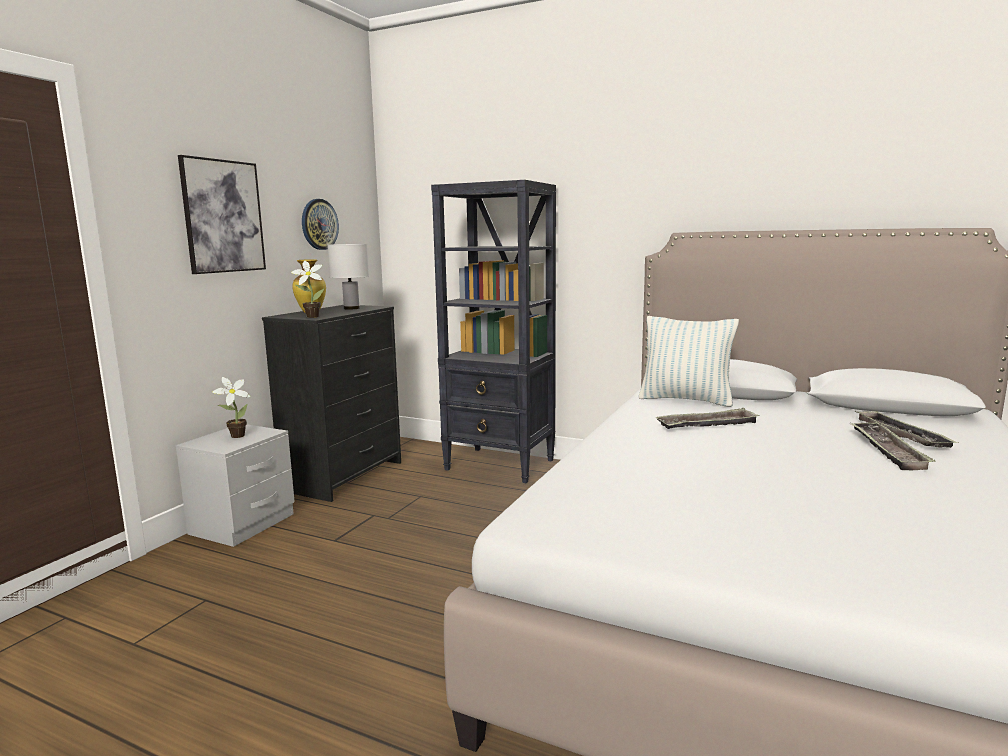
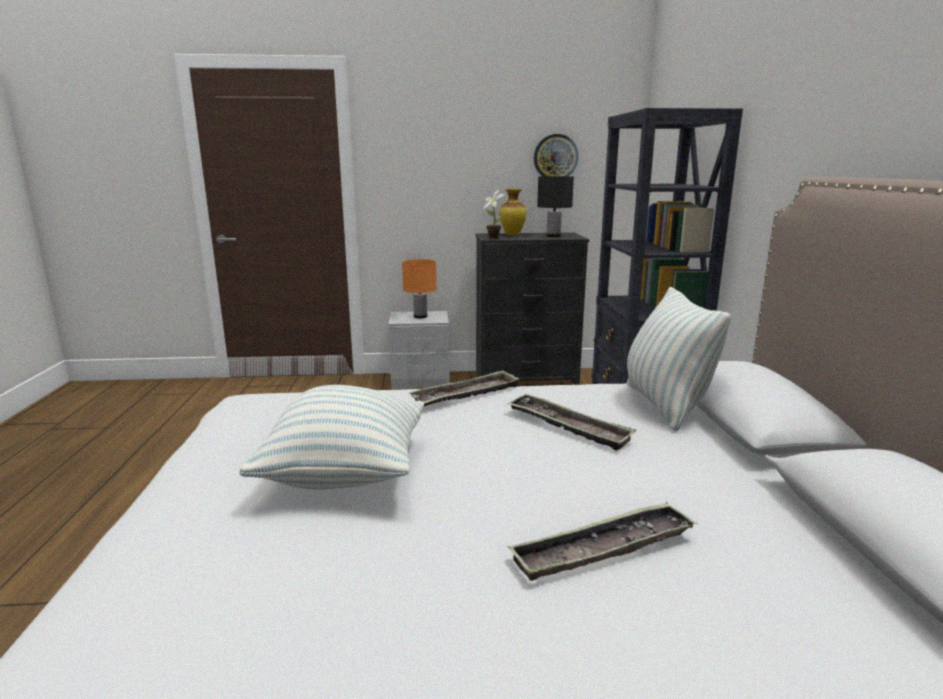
camera: 60 degrees right, 5 degrees up
(223, 216) = (450, 152): picture -> none
(235, 436) = (420, 316): potted plant -> orange table lamp
(351, 308) = (553, 236): white table lamp -> black table lamp
(758, 496) = (345, 473): none -> pillow
(901, 434) = (718, 563): tray -> tray (466, 395)

